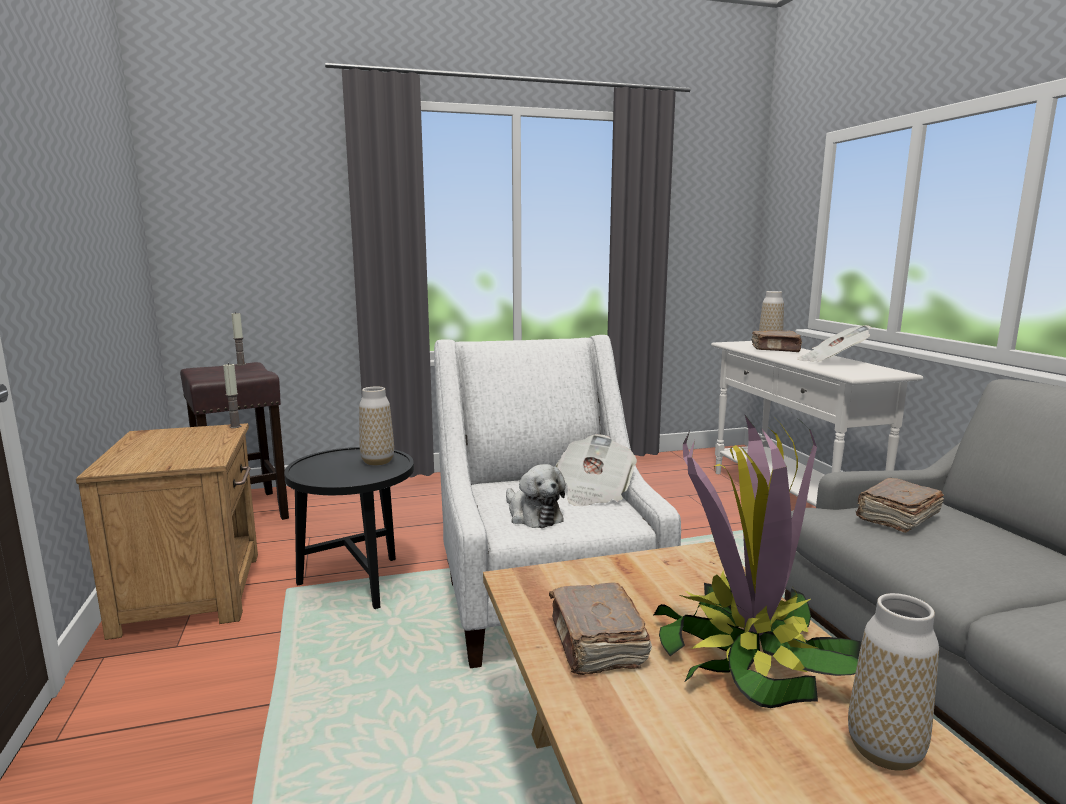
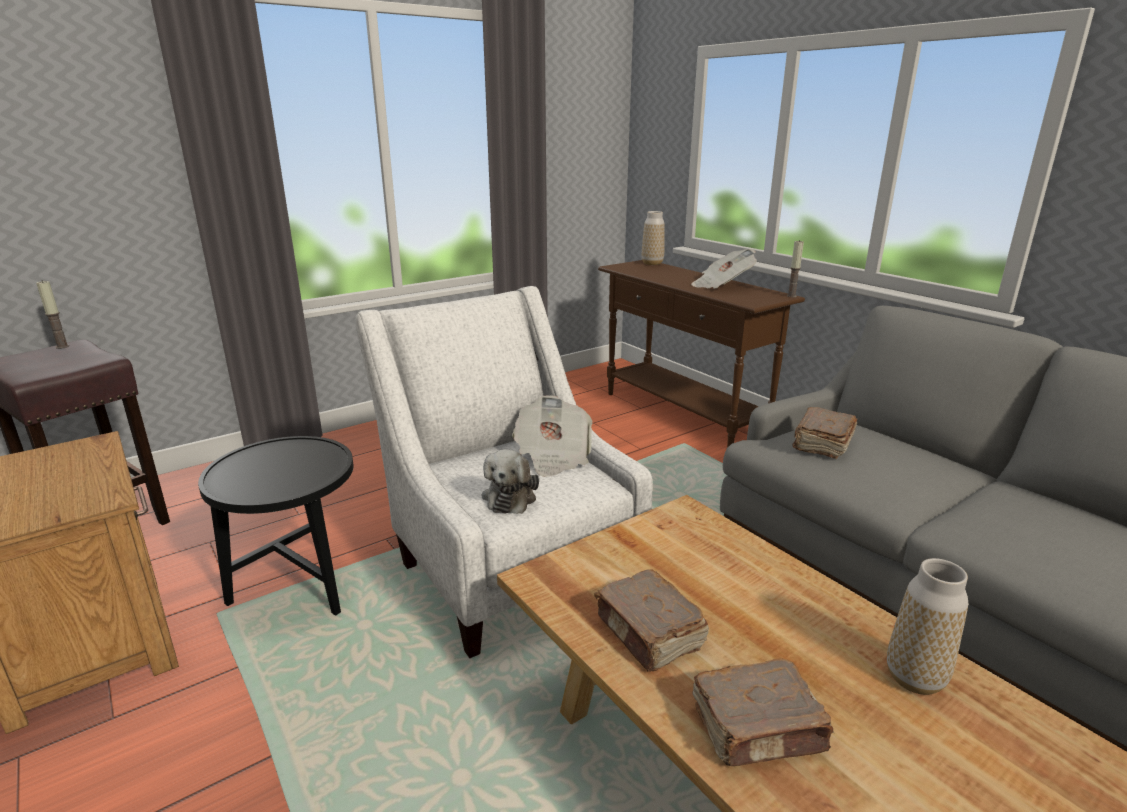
camera: 20 degrees left, 10 degrees up
(235, 426) = (104, 439): candle -> candle (791, 296)
(377, 461) = (307, 457): vase -> none
(532, 515) = (510, 496): plush toy -> plush toy turned 60 degrees clockwise
(747, 655) = (775, 612): potted plant -> none
(776, 350) = (664, 273): brown book -> brown book (759, 729)
(790, 500) = (683, 415): white console table -> brown console table

